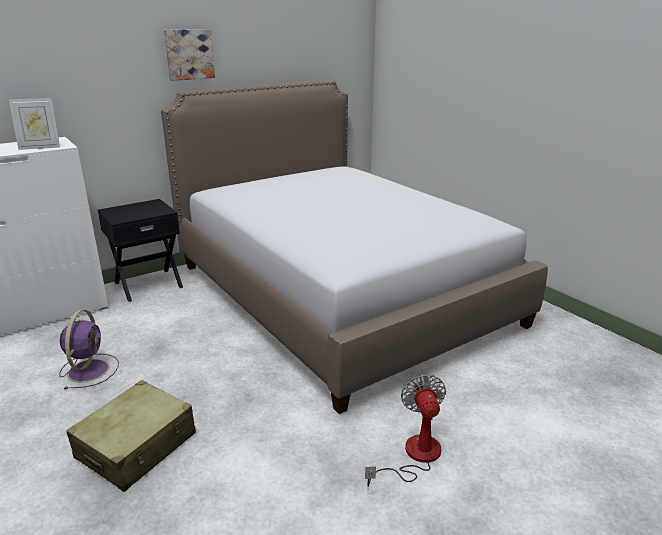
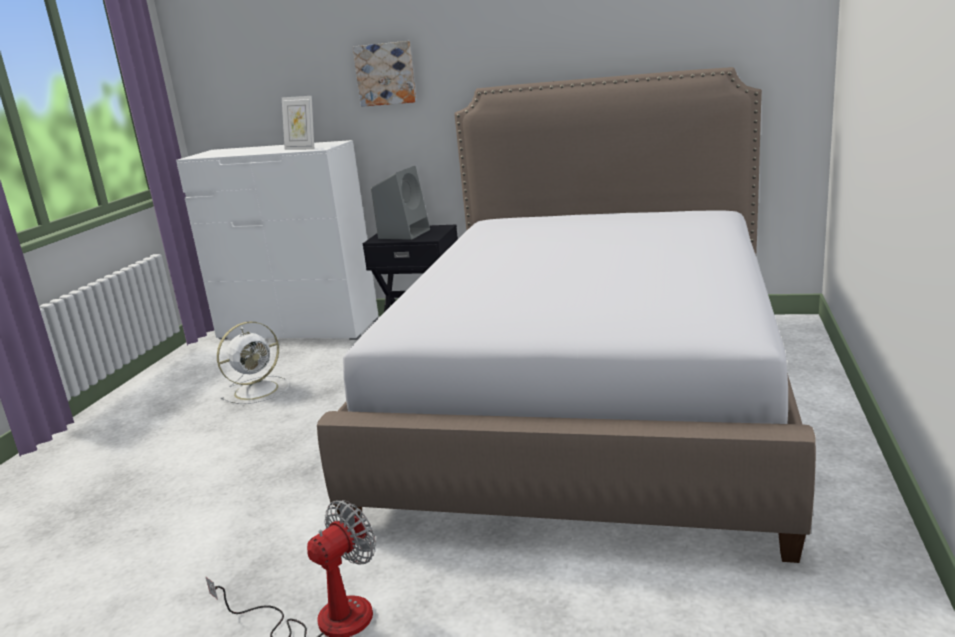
camera: 50 degrees right, 5 degrees down
(89, 370) = (258, 390): purple fan -> white fan
(132, 211) = (404, 233): none -> grey speaker
(137, 446) = (179, 468): beige suitcase -> none
(189, 54) = (499, 40): picture -> picture (386, 74)

